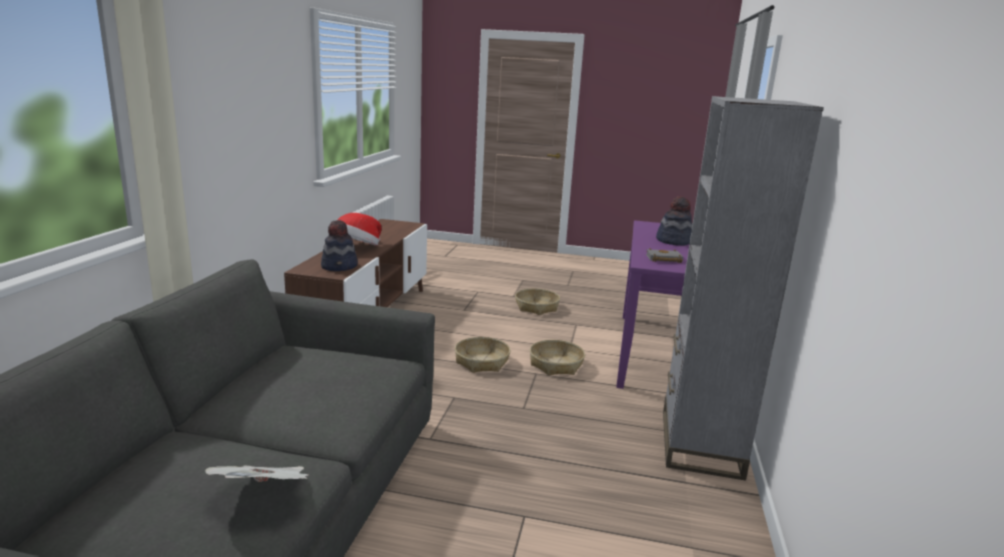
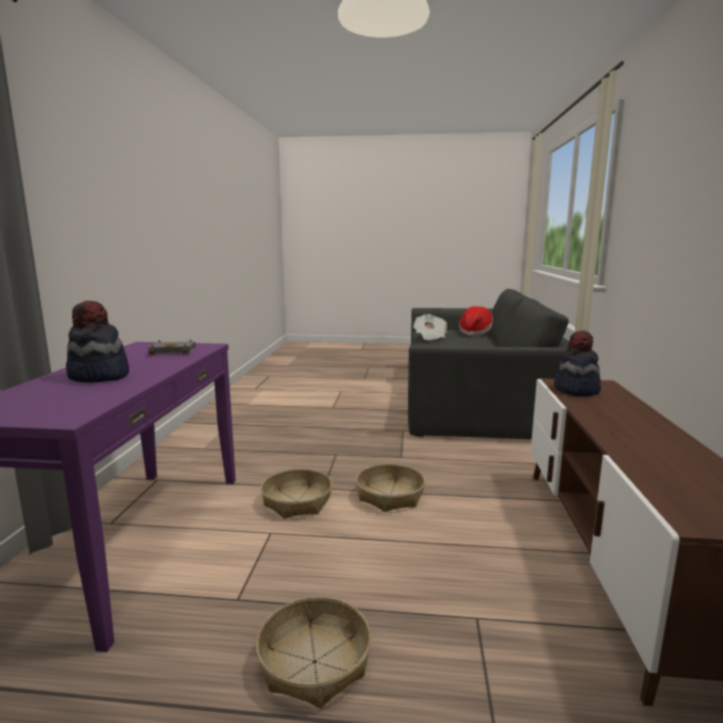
camera: 175 degrees right, 5 degrees down
(357, 247) = (625, 420): hat -> hat (475, 333)
(700, 443) = (194, 443): grey bookcase -> none

